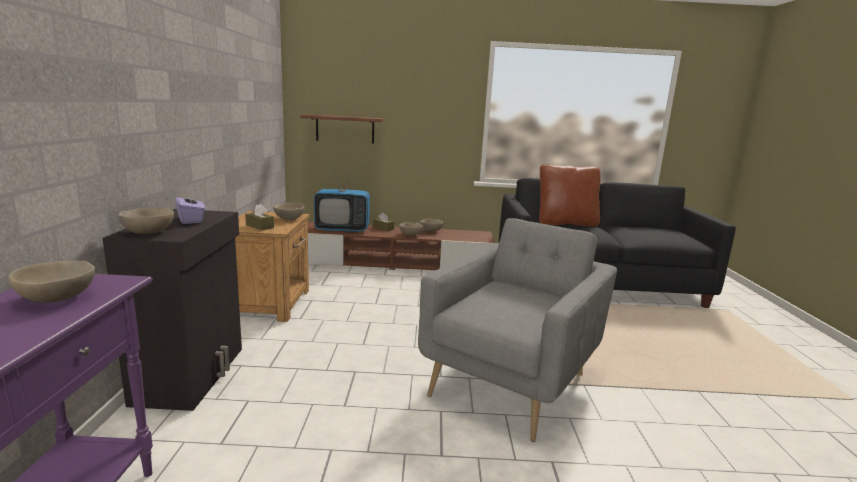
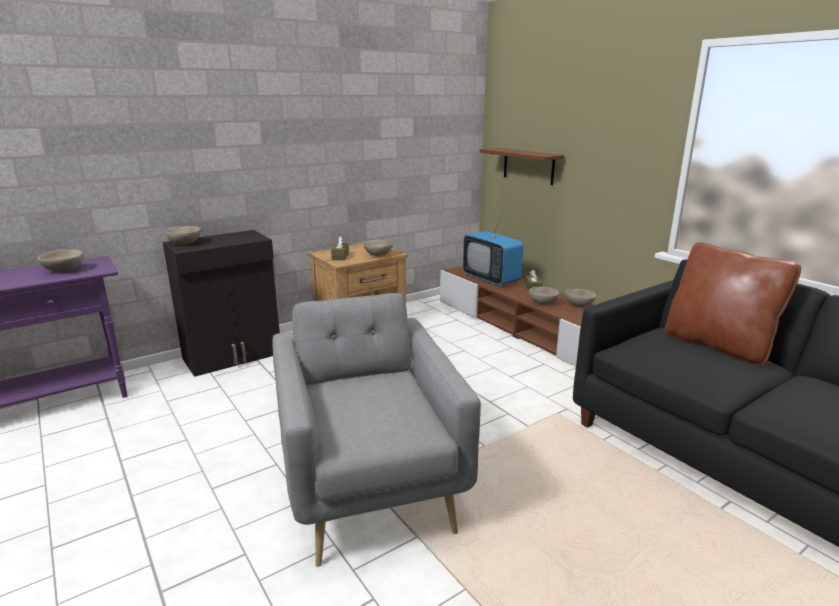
camera: 55 degrees right, 5 degrees up
(191, 220) = (228, 240): purple tissue box -> none
(513, 381) = (370, 485): grey armchair -> grey armchair turned 105 degrees counterclockwise

